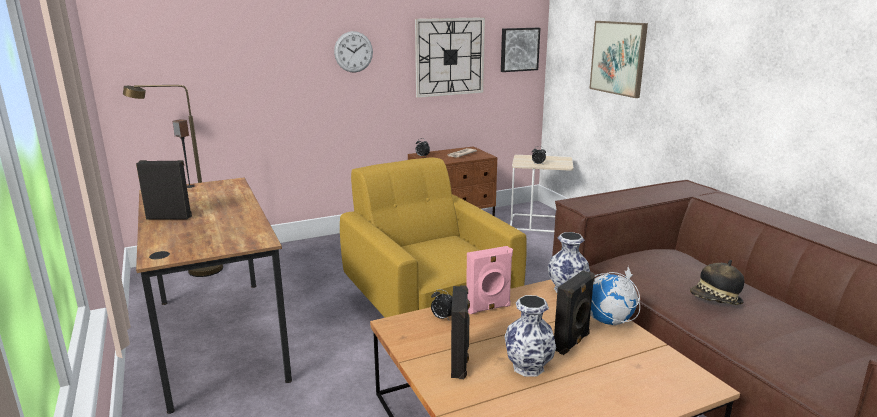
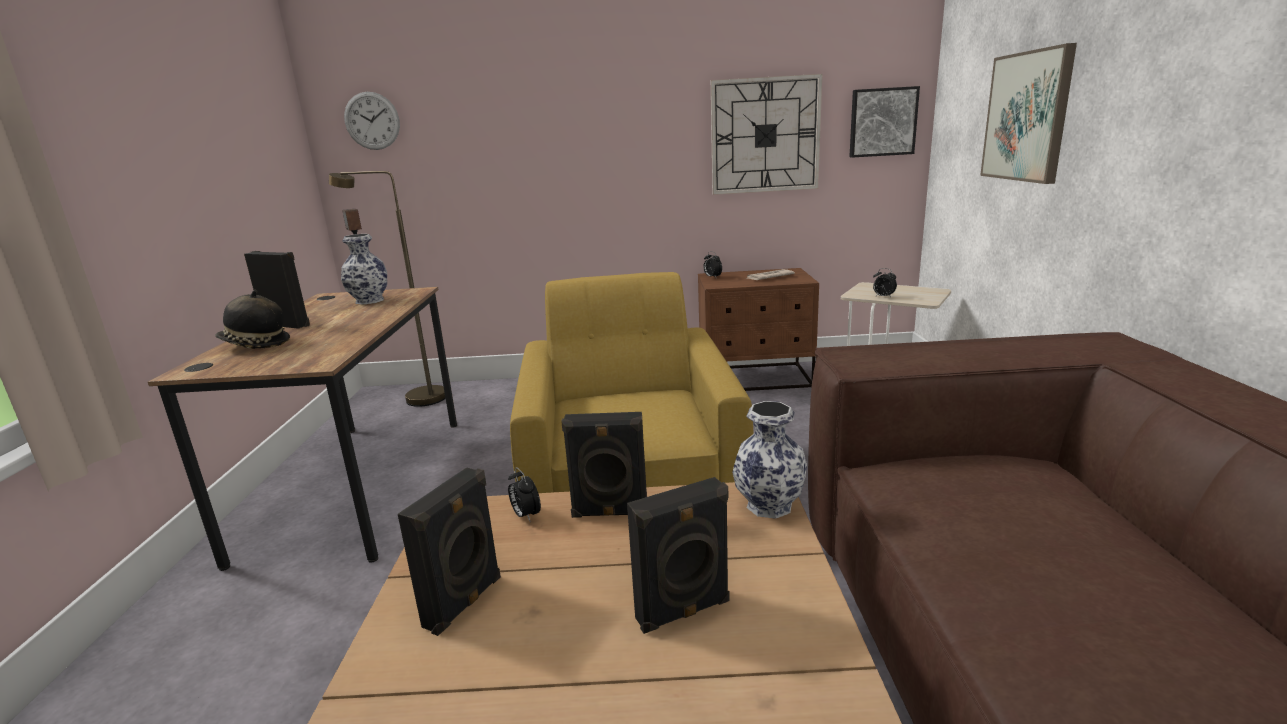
camera: 25 degrees right, 0 degrees up
(353, 52) = (621, 130): wall clock -> wall clock (372, 121)
(488, 308) = (610, 513): pink speaker -> black speaker
(527, 367) = (559, 641): vase -> vase (369, 300)
(609, 322) = (793, 585): globe -> none
(715, 301) = (1058, 590): hat -> hat (255, 345)

